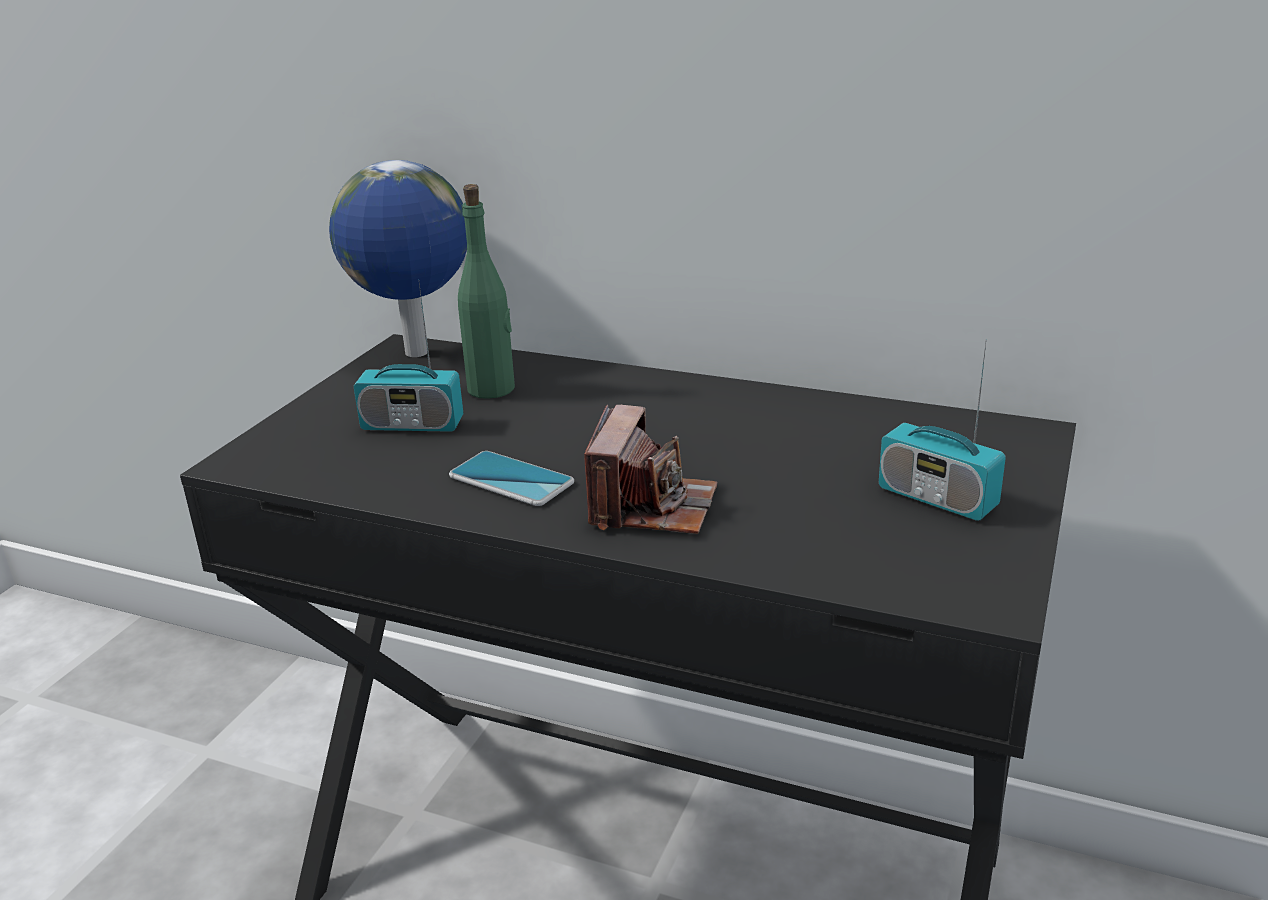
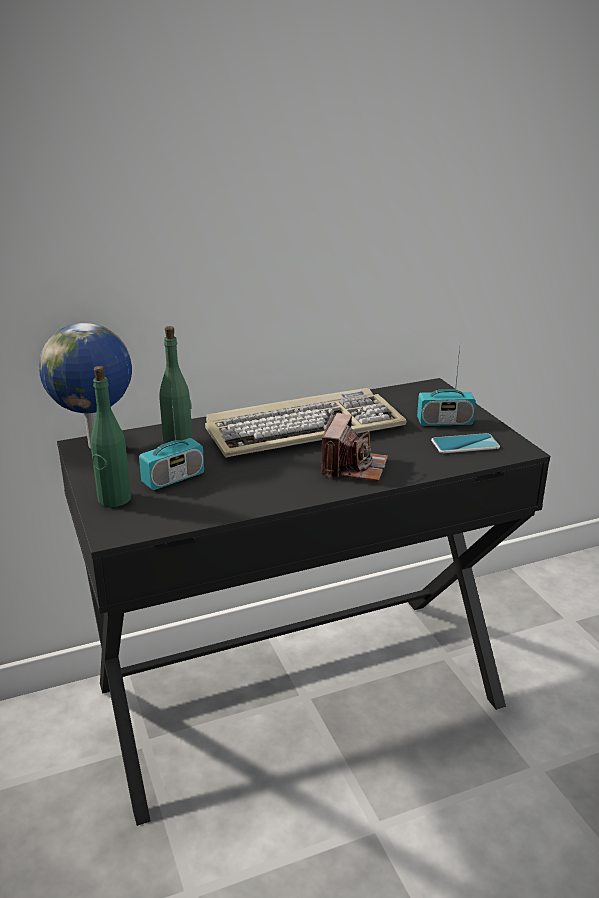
camera: 45 degrees left, 0 degrees up
(311, 423) = (114, 499): none -> green bottle
(511, 480) = (274, 481): phone -> phone (465, 444)
(651, 506) = (353, 467): camera -> camera turned 45 degrees clockwise
(692, 423) = (304, 428): none -> keyboard

